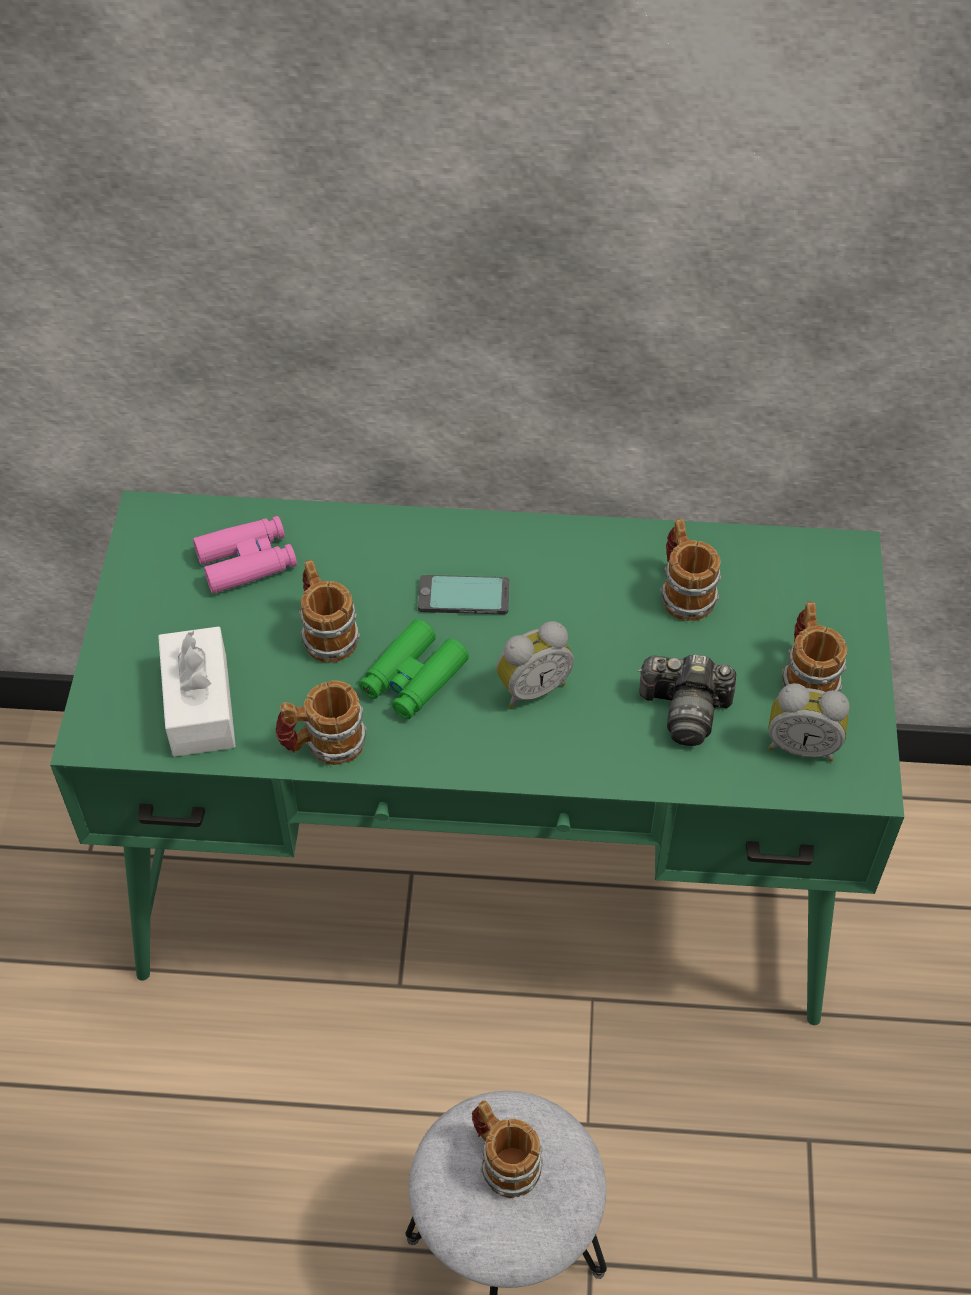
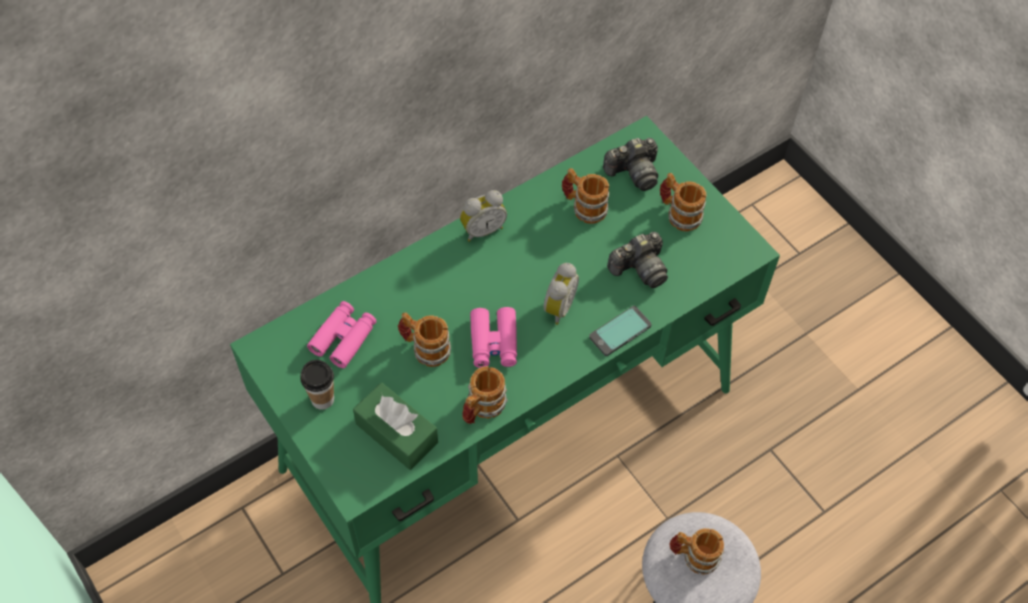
camera: 40 degrees left, 5 degrees up
(158, 613) = (322, 399): none -> cup
(200, 705) = (397, 433): white tissue box -> green tissue box
(413, 678) = (494, 342): green binoculars -> pink binoculars
(463, 597) = (478, 281): phone -> phone (620, 332)
(792, 589) = (633, 172): none -> camera
(801, 745) = (707, 250): alarm clock -> alarm clock (482, 229)

